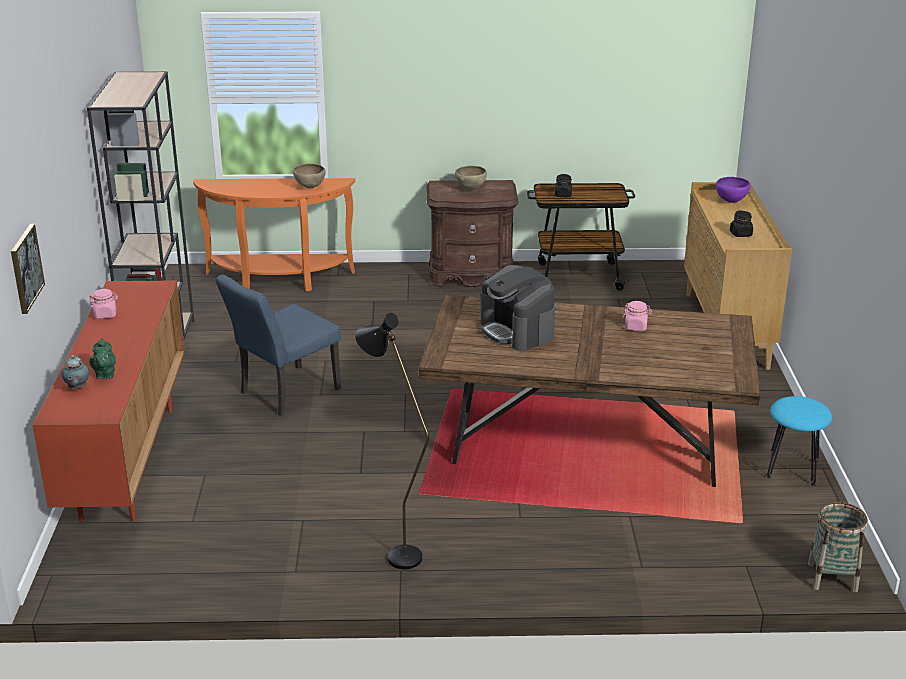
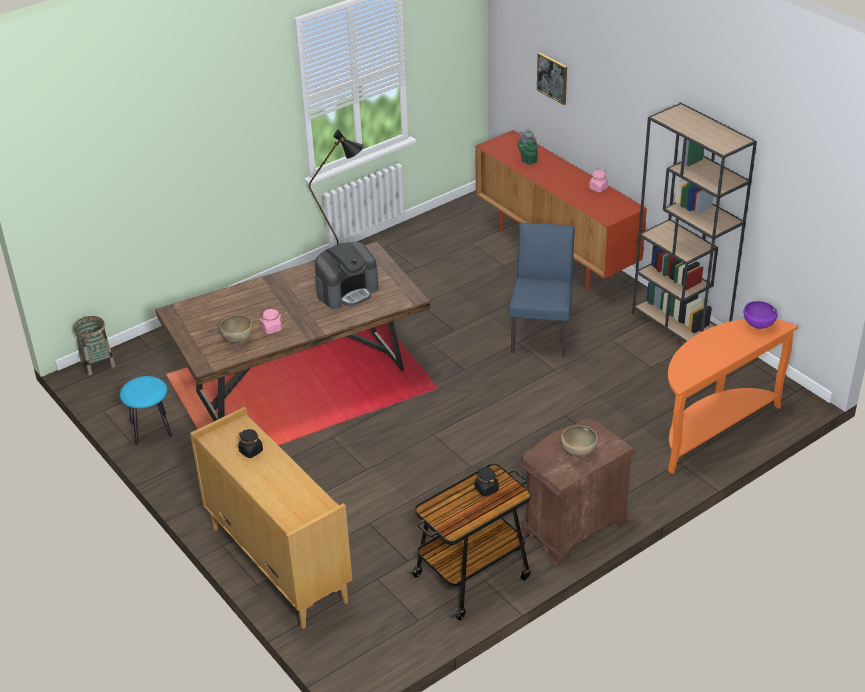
camera: 145 degrees right, 10 degrees up
(309, 187) = (691, 361): brown bowl -> brown bowl (238, 340)
(517, 331) = (347, 291): coffee machine -> coffee machine turned 120 degrees clockwise
(731, 201) = (291, 504): purple bowl -> purple bowl (758, 326)

